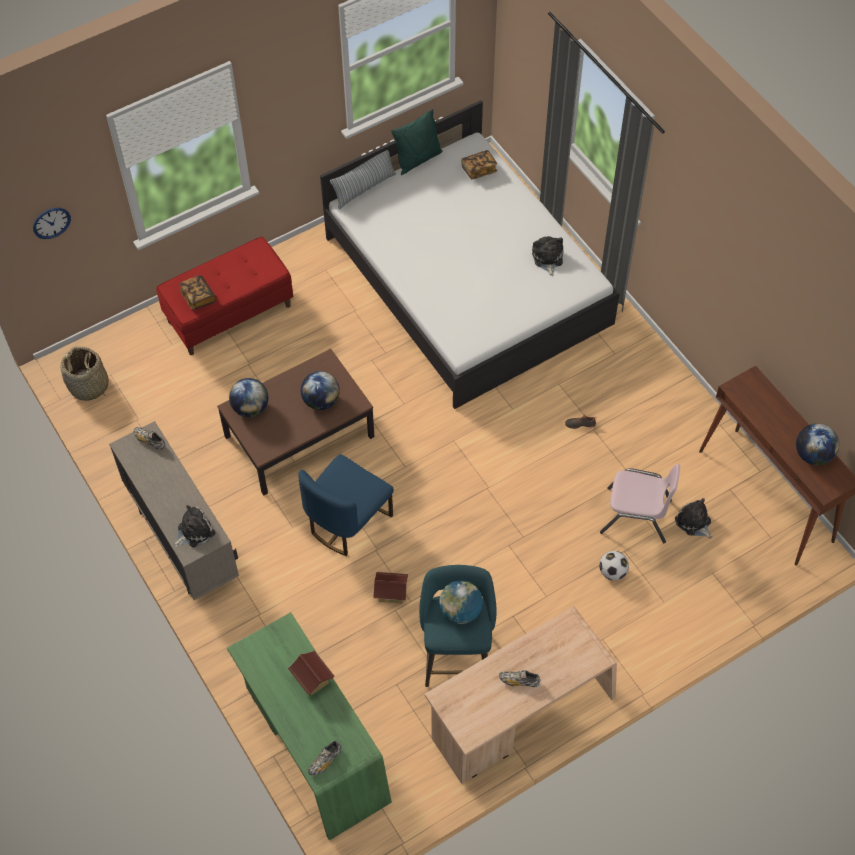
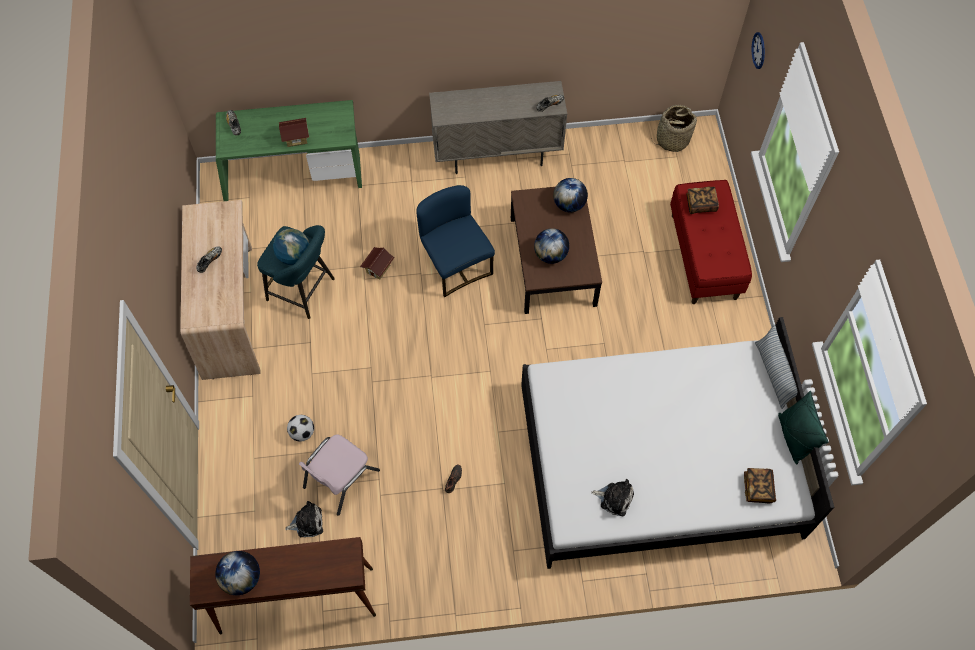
camera: 115 degrees right, 5 degrees up
(194, 531) = (454, 107): plush toy -> none

